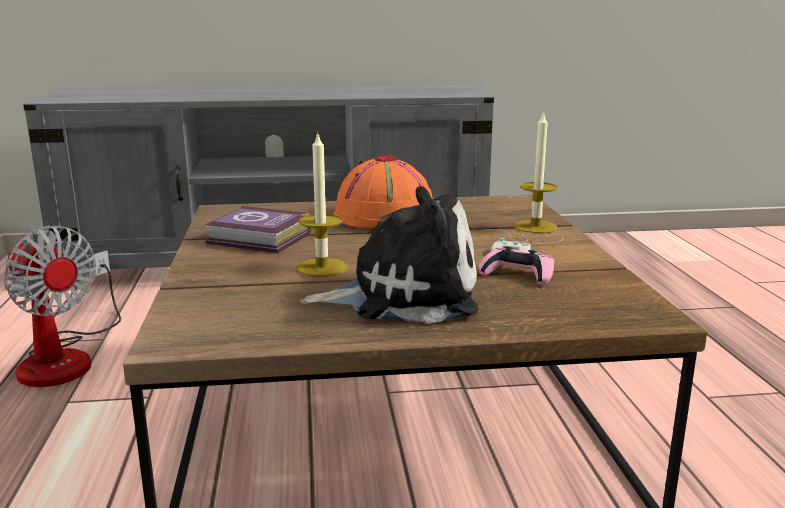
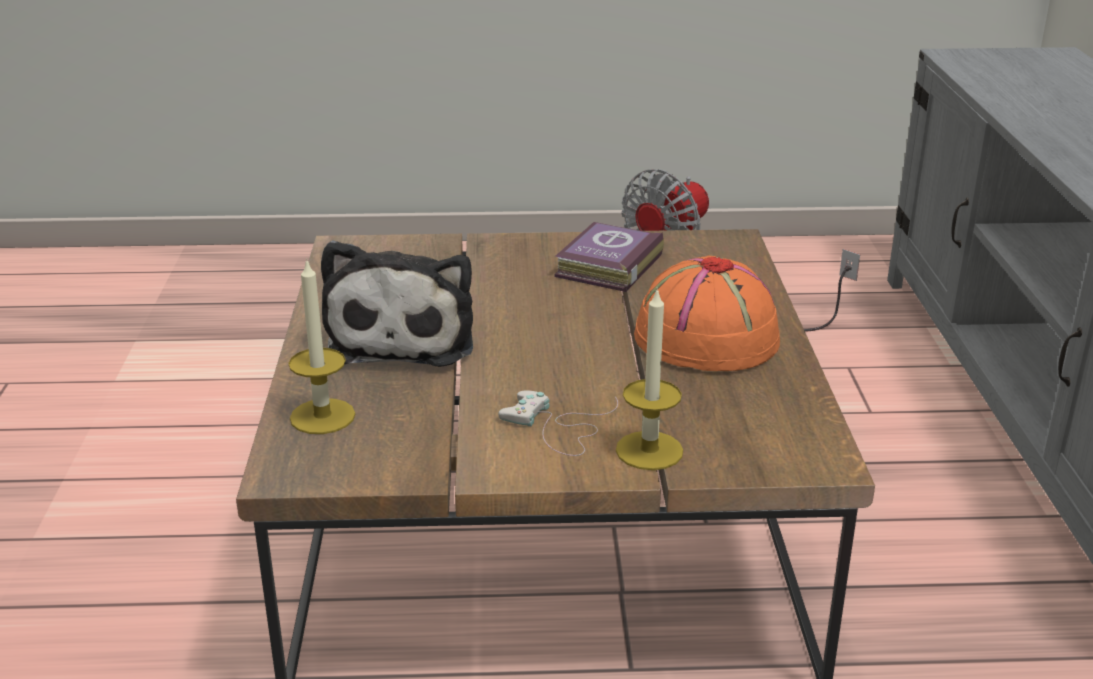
camera: 95 degrees right, 10 degrees up
(322, 267) = (499, 298): candle -> candle (322, 416)
(518, 274) = (446, 407): pink game controller -> none

